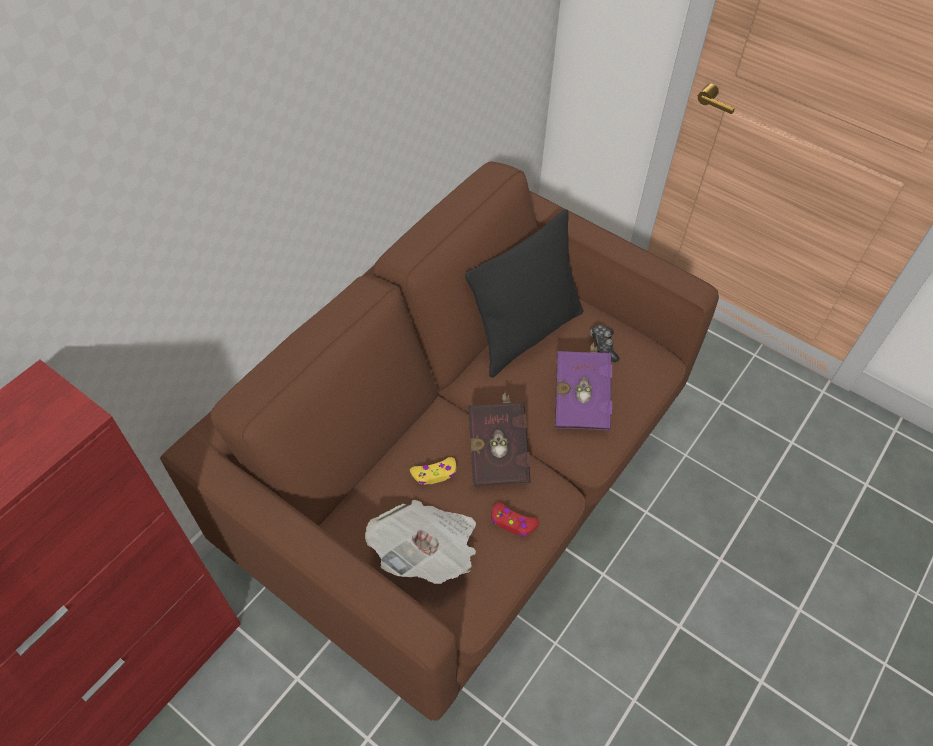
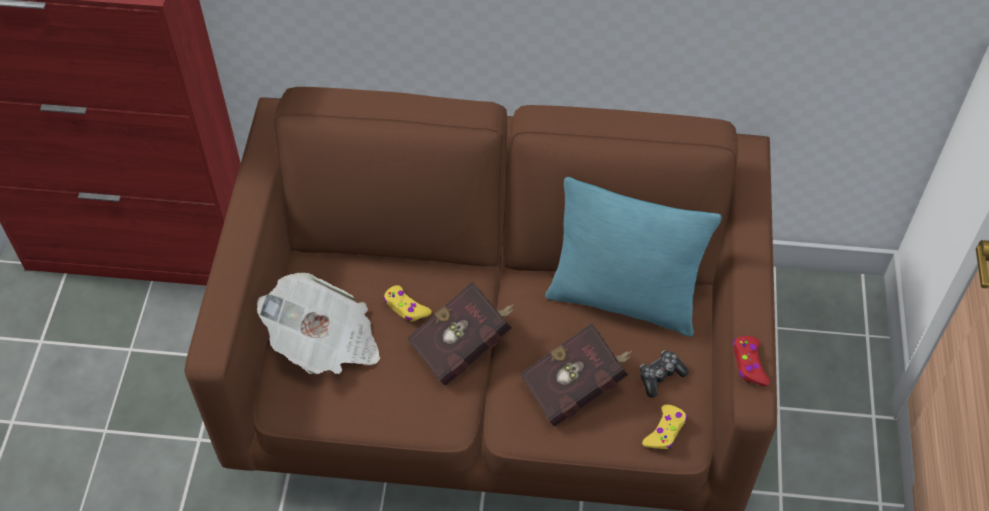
camera: 60 degrees right, 0 degrees up
(513, 523) = (396, 394): red game controller -> red game controller (749, 364)
(525, 333) = (623, 300): black pillow -> turquoise pillow
(581, 399) = (577, 387): purple book -> red book
(648, 368) = (665, 431): none -> yellow game controller

